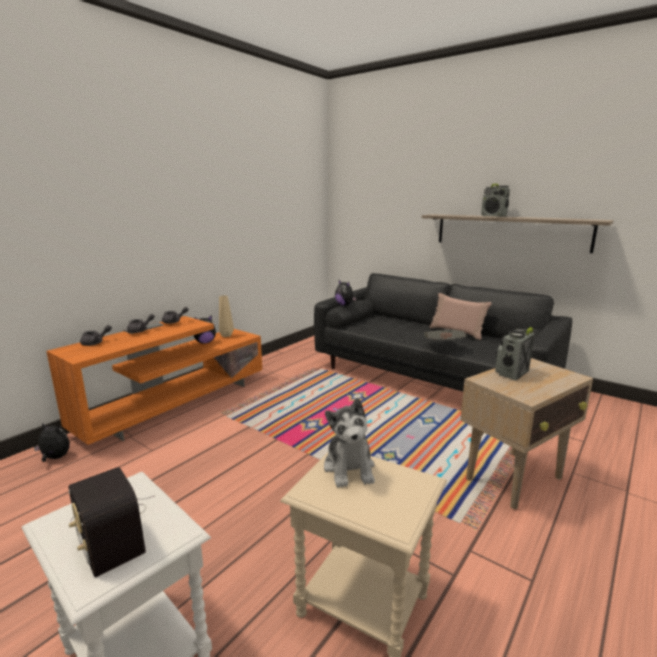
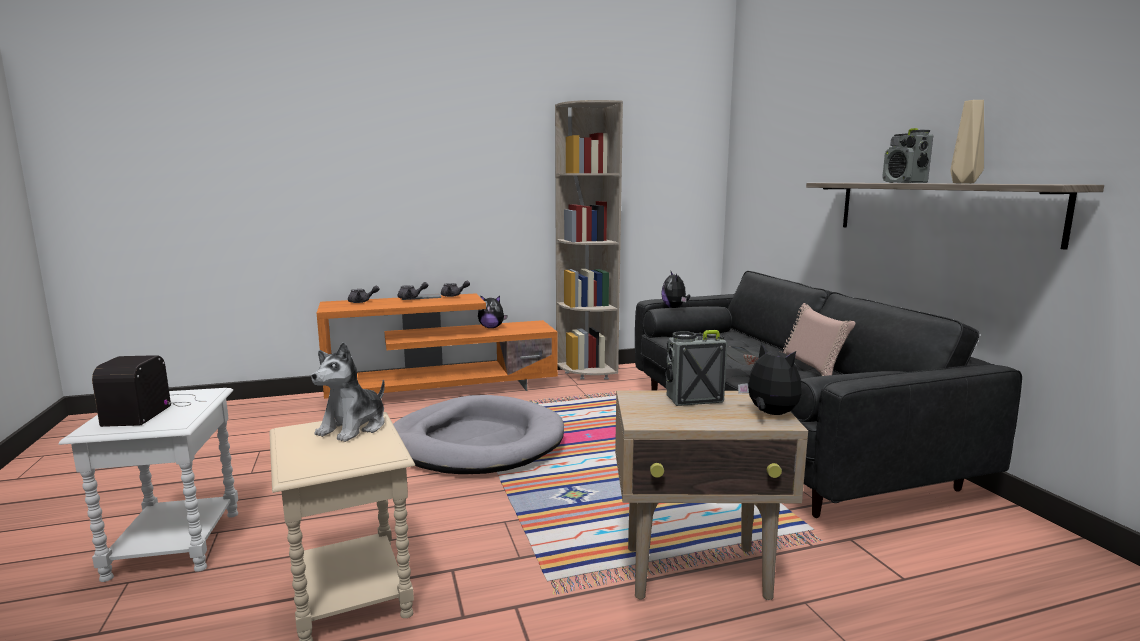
camera: 35 degrees right, 5 degrees down
(55, 458) = (302, 405): plush toy -> plush toy (769, 414)
(226, 335) = (523, 325): beige vase -> beige vase (964, 183)
(269, 363) = (587, 375): none -> beige bookcase
(269, 440) = (476, 442): none -> grey dog bed

